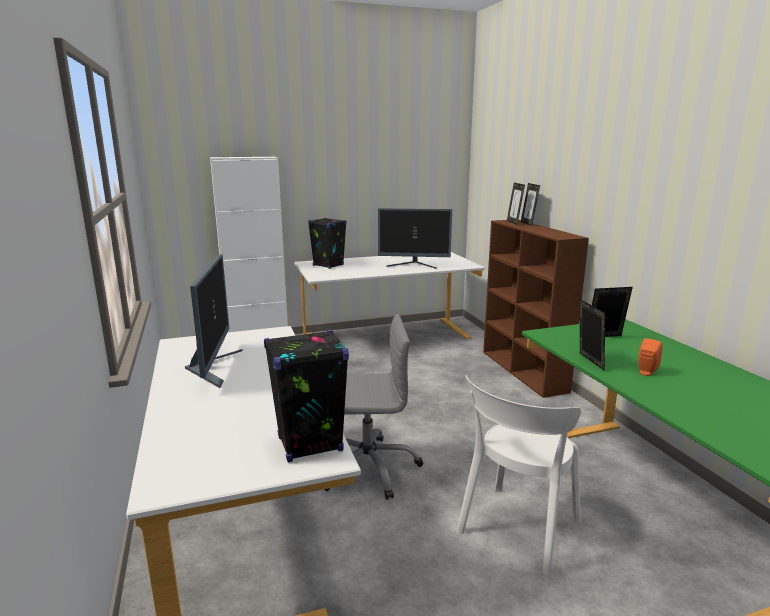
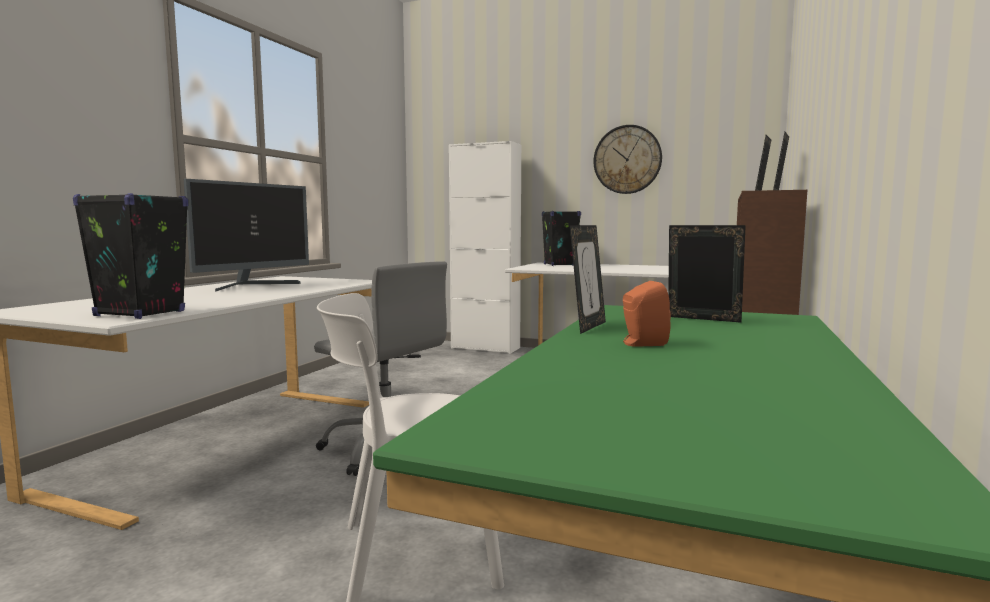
camera: 40 degrees right, 10 degrees down
(365, 171) = (627, 159): none -> wall clock
(414, 265) = (654, 270): monitor -> none

